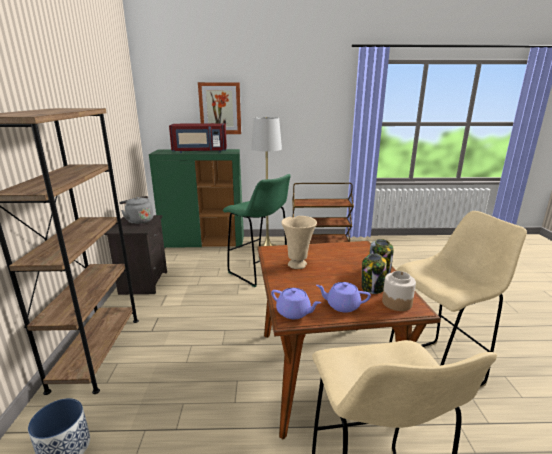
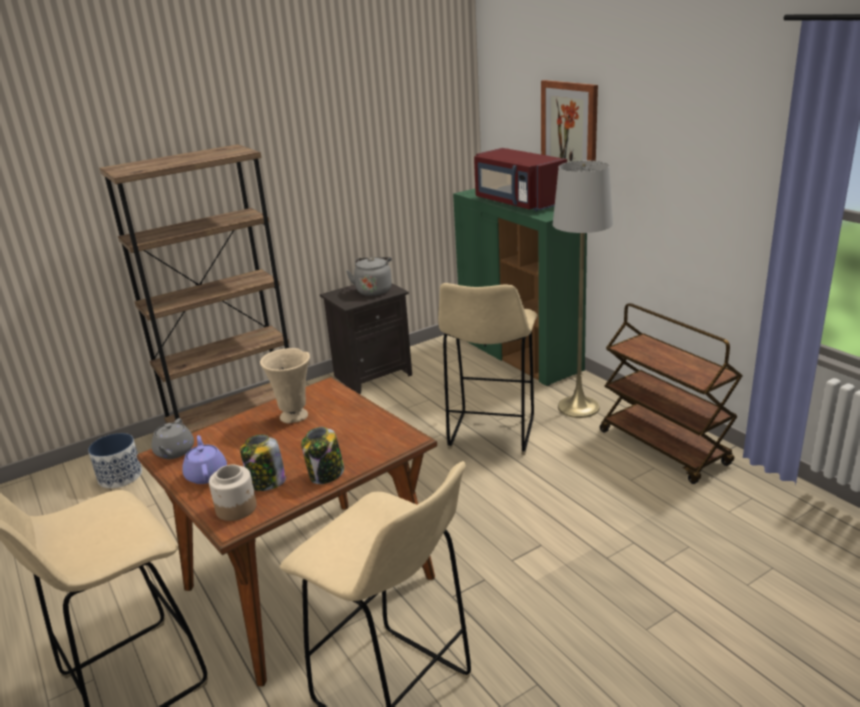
camera: 60 degrees right, 5 degrees up
(259, 273) = (491, 435): green stool -> beige stool
(294, 313) = (174, 452): purple teapot -> grey teapot

